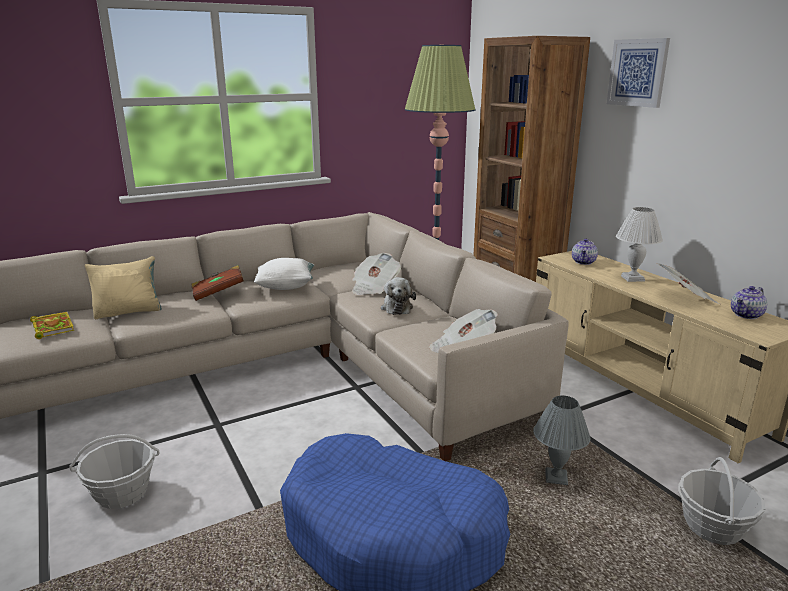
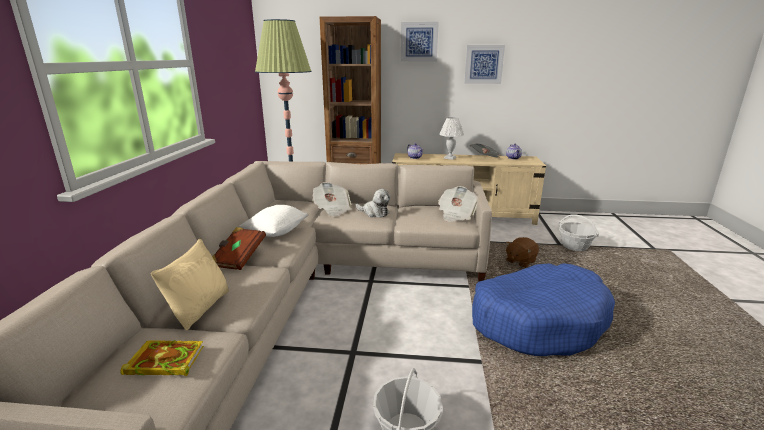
camera: 55 degrees left, 0 degrees up
(556, 479) = (520, 261): grey table lamp -> brown plush toy
(737, 119) = (483, 64): none -> picture

